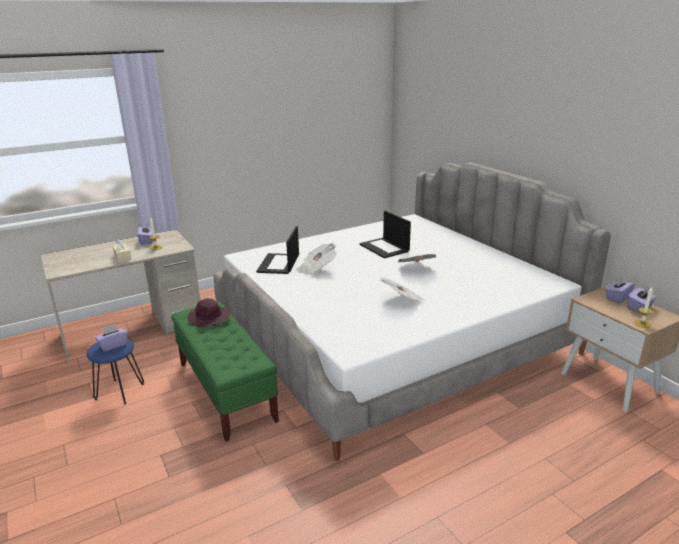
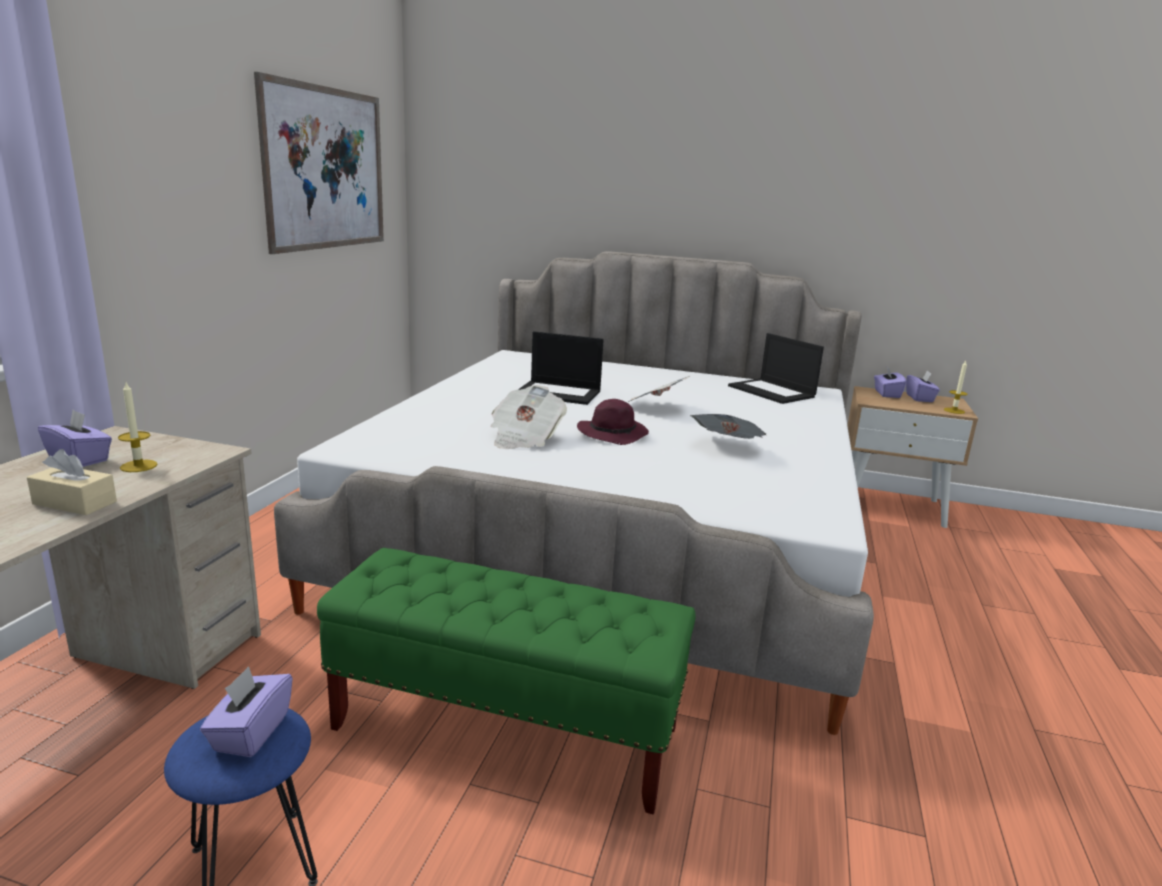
camera: 45 degrees left, 5 degrees down
(209, 318) = (432, 578): purple hat -> purple hat (613, 434)
(279, 264) = (445, 445): laptop -> laptop (772, 392)
(322, 110) = (327, 169): none -> picture

